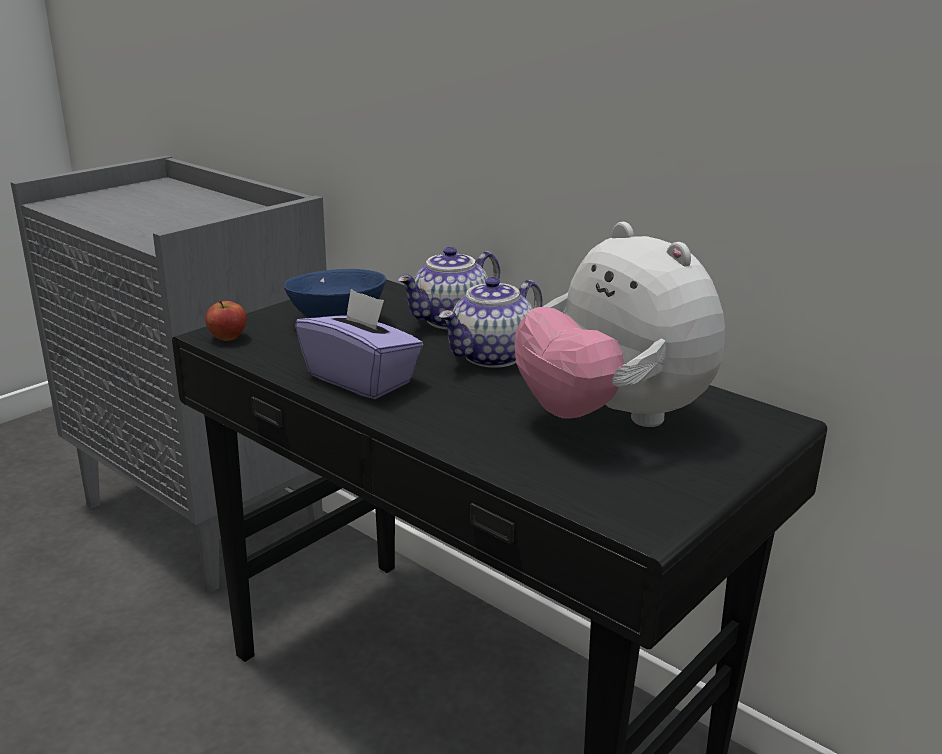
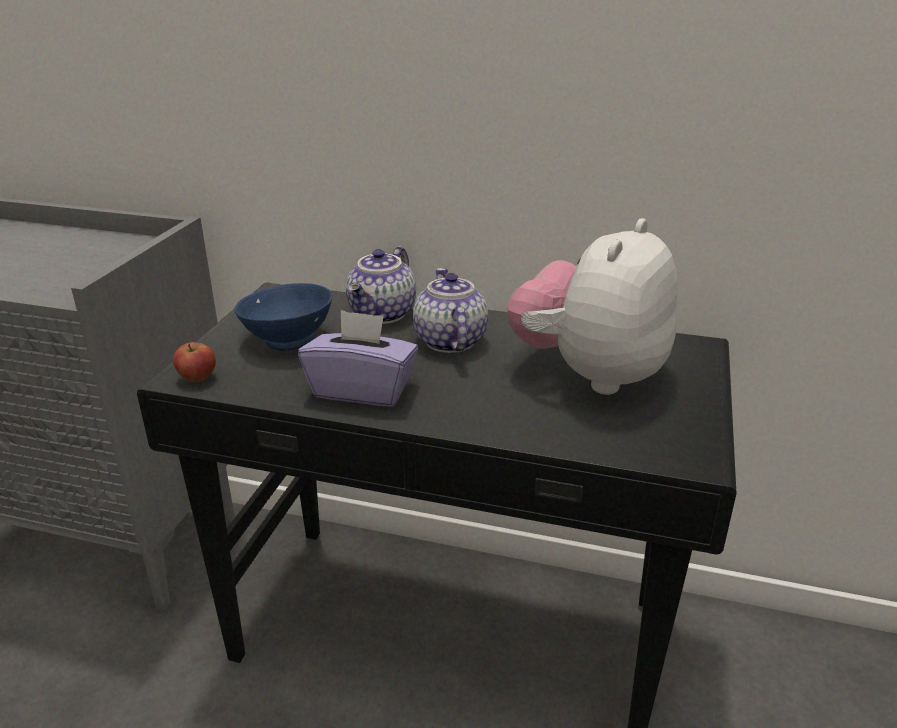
camera: 25 degrees left, 5 degrees up
(492, 357) = (449, 341): teapot -> teapot turned 150 degrees clockwise
(612, 418) = (590, 374): plush toy -> plush toy turned 90 degrees clockwise

